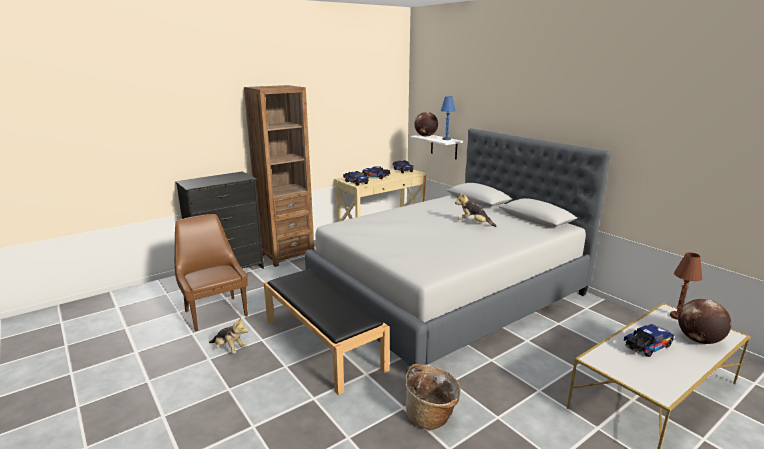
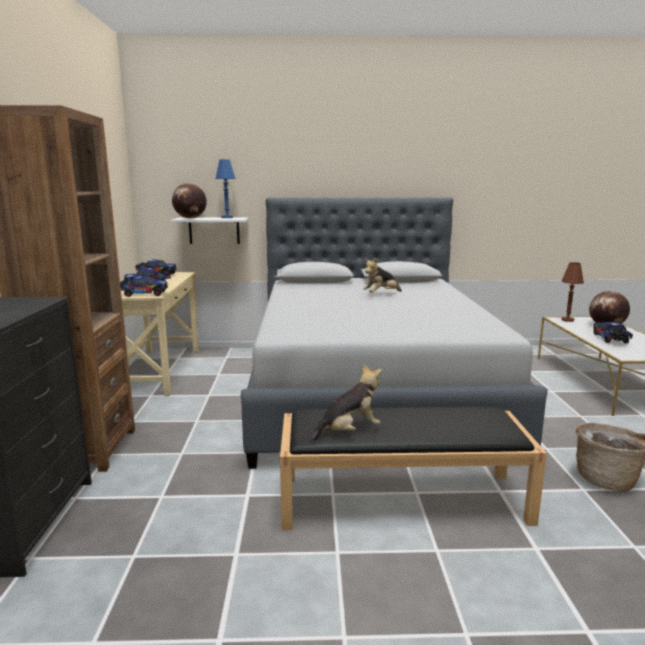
camera: 55 degrees left, 5 degrees down
(215, 312) = (173, 584): brown chair -> none
(229, 349) = (332, 599): plush toy -> plush toy (349, 431)

